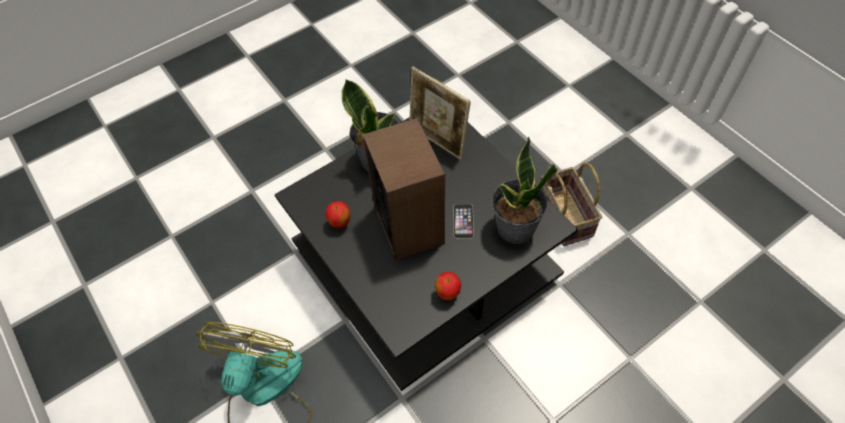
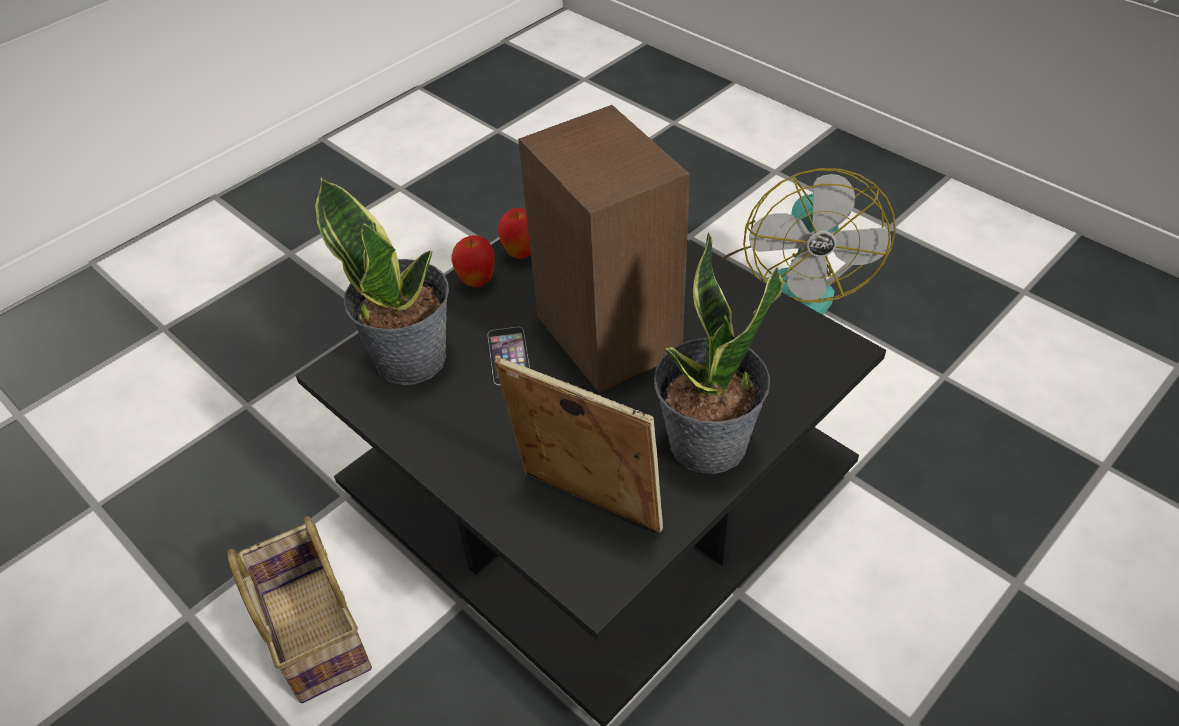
camera: 170 degrees right, 10 degrees down
(340, 223) = (734, 320): apple -> apple (477, 281)

